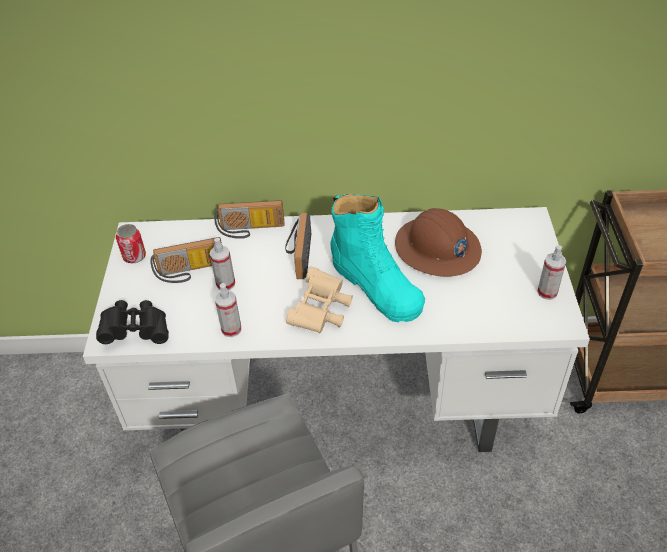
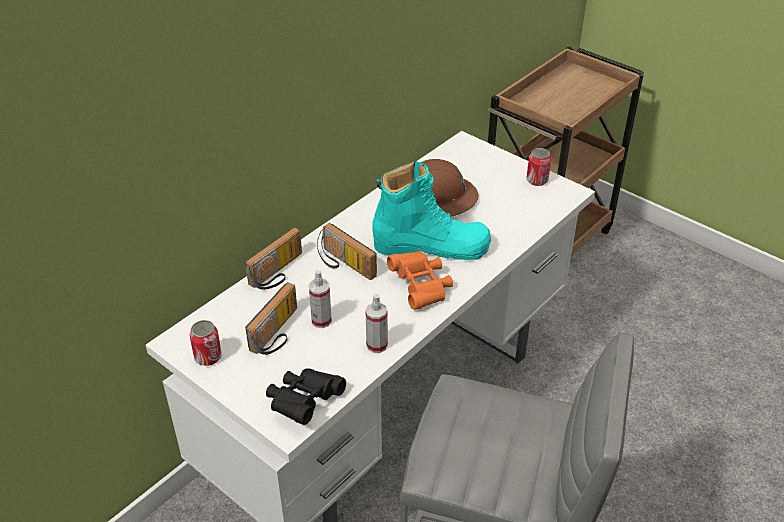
camera: 50 degrees left, 5 degrees down
(321, 311) = (421, 288): beige binoculars -> orange binoculars
(547, 292) = (537, 180): spray bottle -> can

